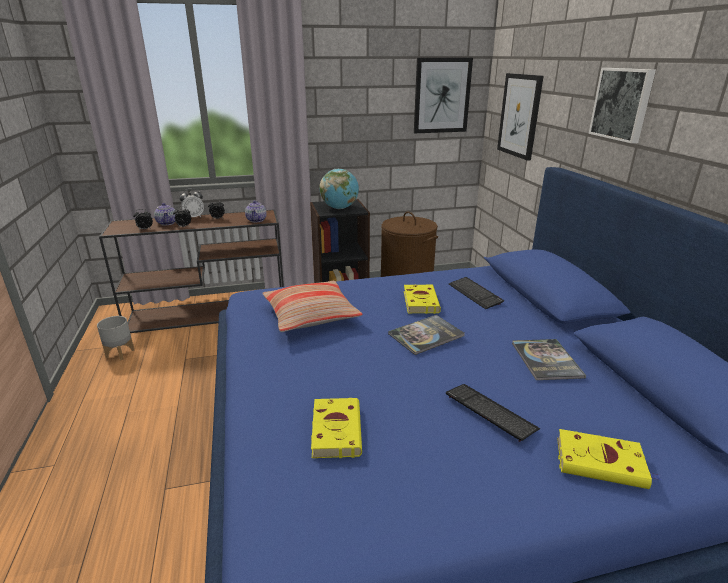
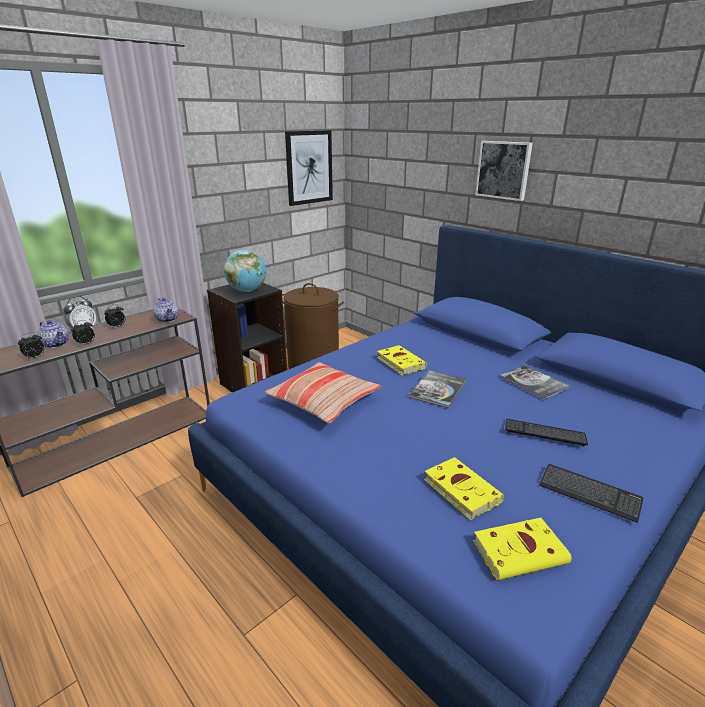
camera: 30 degrees left, 0 degrees up
(119, 353) = (40, 521): grey planter -> none
(475, 294) = (431, 345): keyboard -> keyboard (589, 493)
(520, 115) = (390, 182): picture -> none
(602, 463) = (637, 442): yellow book -> yellow book (521, 552)

